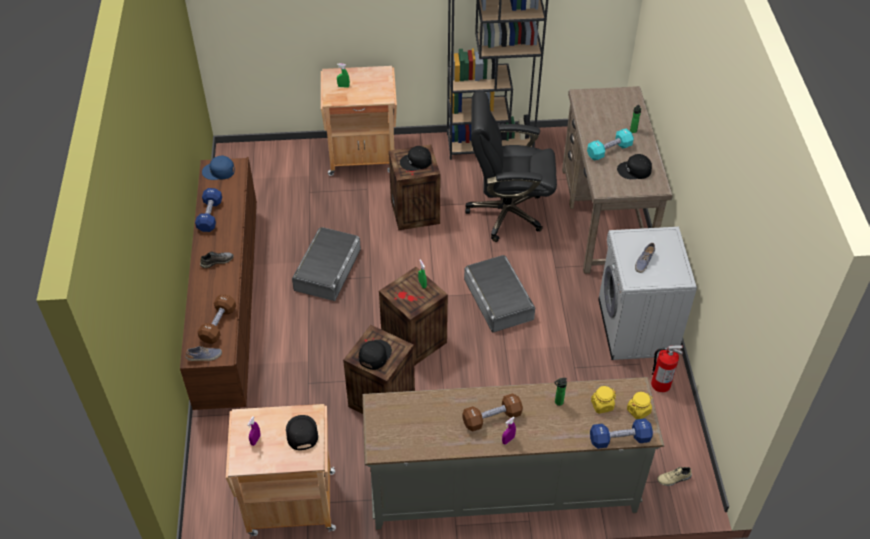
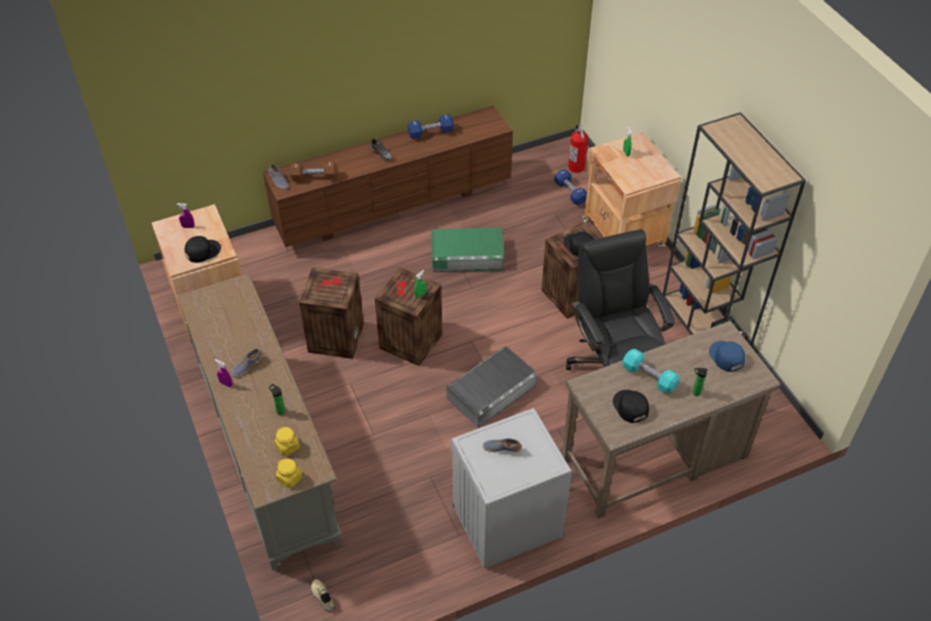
camera: 70 degrees right, 0 degrees up
(219, 171) = (485, 120): blue cap -> blue cap (726, 357)
(327, 269) = (467, 255): grey storage box -> green storage box
(374, 355) = (324, 285): black cap -> none
(492, 418) = (247, 366): brown dumbbell -> shoe
(619, 439) = (250, 469): blue dumbbell -> blue dumbbell (570, 192)
(660, 384) = (439, 560): fire extinguisher -> fire extinguisher (576, 167)

